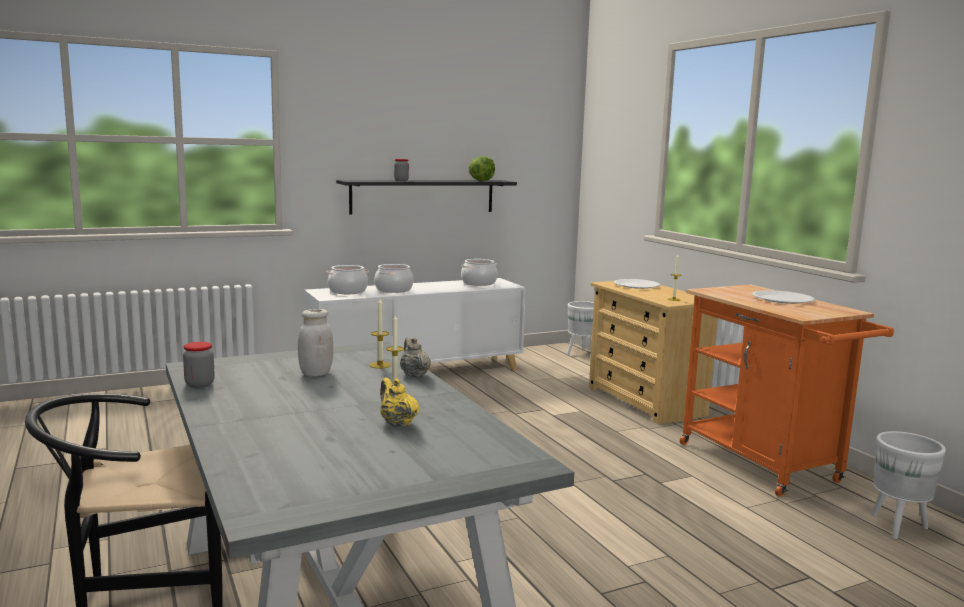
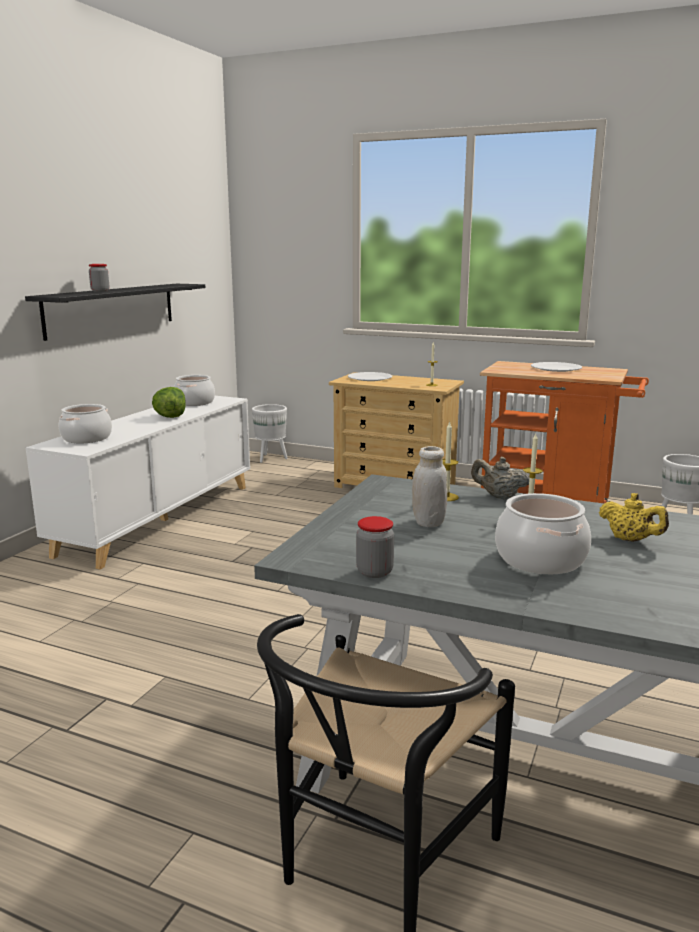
camera: 40 degrees left, 5 degrees up
(393, 289) = (132, 426): cooking pot -> cooking pot (539, 559)
(397, 423) = (630, 540): yellow teapot -> yellow teapot turned 150 degrees counterclockwise
(481, 180) = (170, 285): lettuce -> lettuce (170, 417)

